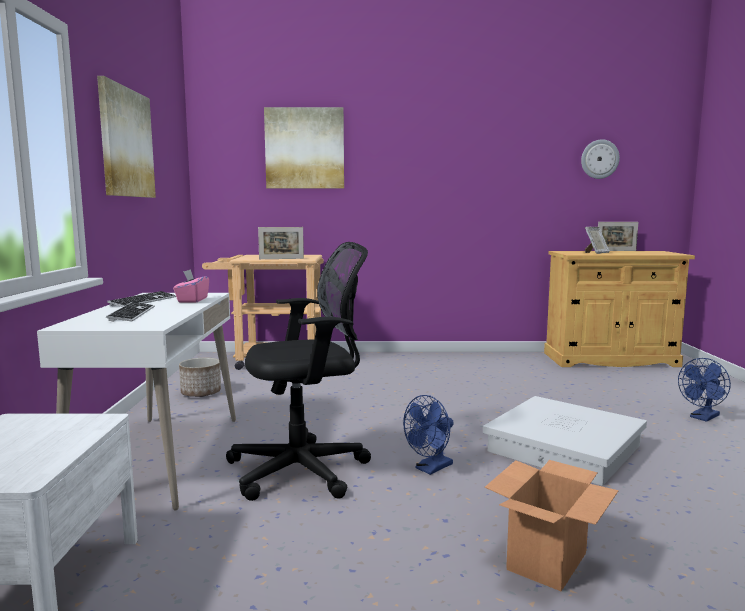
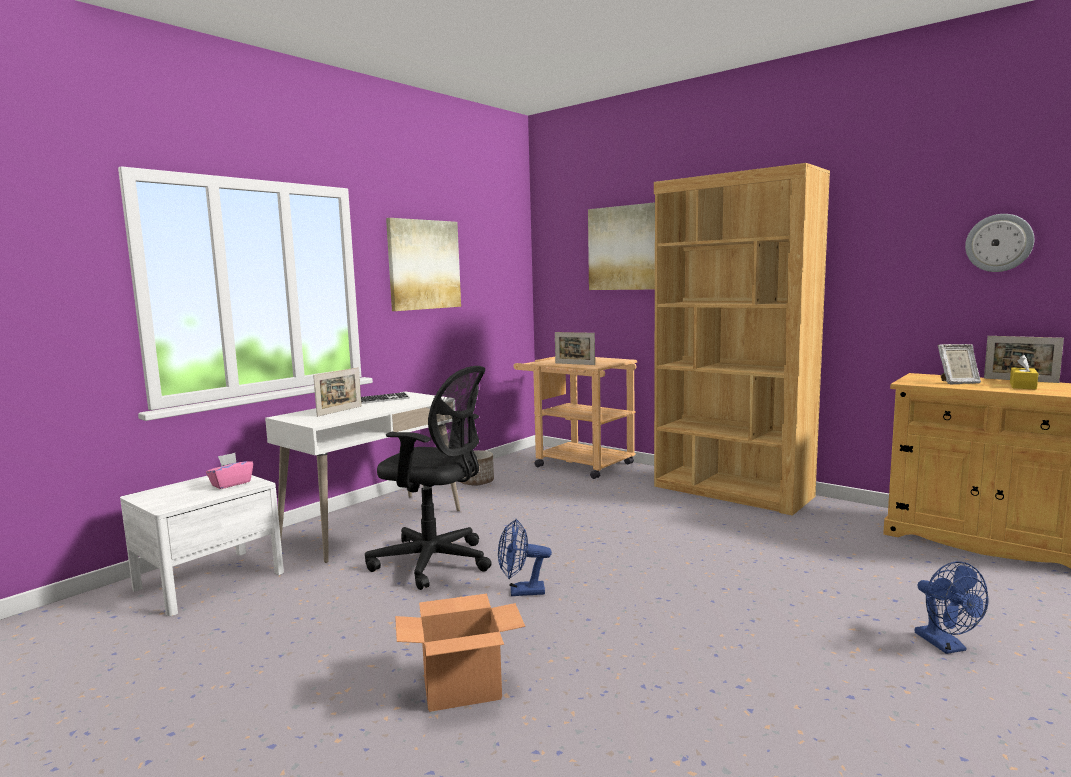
camera: 40 degrees right, 0 degrees up
(132, 314) = (339, 411): keyboard -> picture frame
(192, 300) = (407, 403): pink tissue box -> pink tissue box (231, 484)
(430, 359) = (732, 492): none -> brown bookcase
(565, 448) = (678, 617): white storage box -> none
(630, 252) = (1022, 386): none -> yellow tissue box
(702, 418) = (946, 646): blue fan -> blue fan turned 105 degrees counterclockwise

